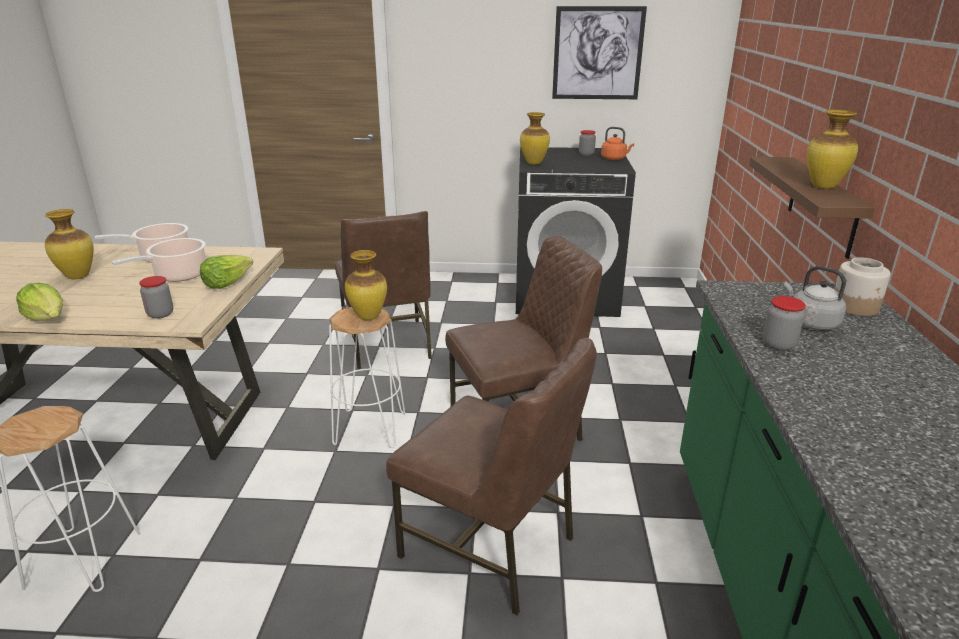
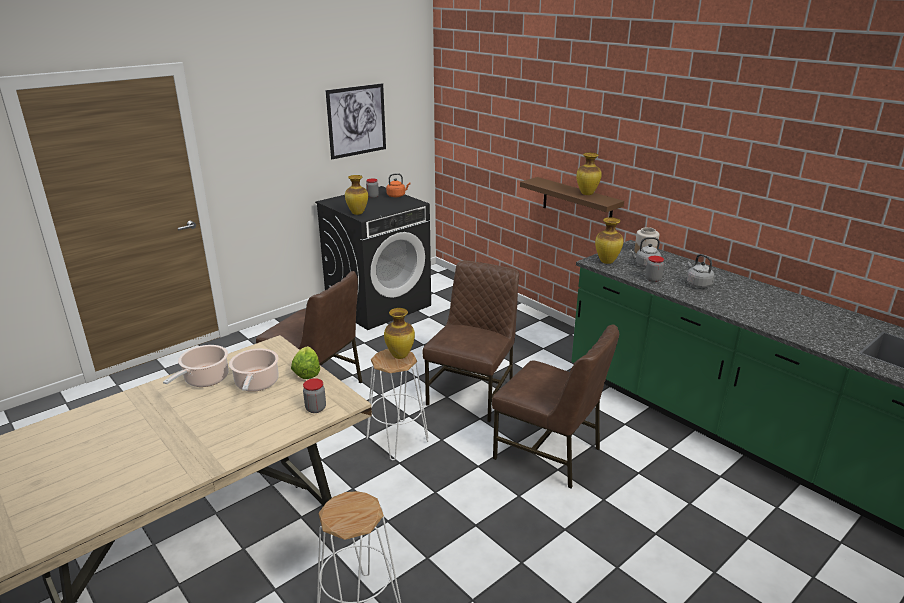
camera: 45 degrees left, 0 degrees up
(48, 318) = (241, 452): lettuce -> none
(78, 277) = (174, 422): vase -> vase (607, 262)
(490, 547) = (549, 453): brown chair -> brown chair turned 45 degrees clockwise
(860, 384) = (697, 284): none -> grey kettle

